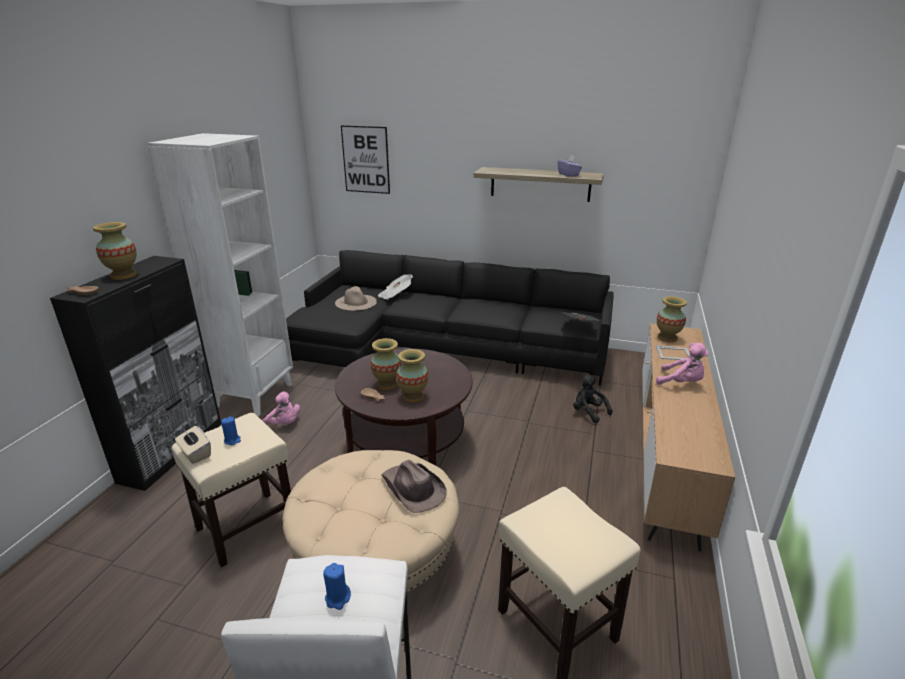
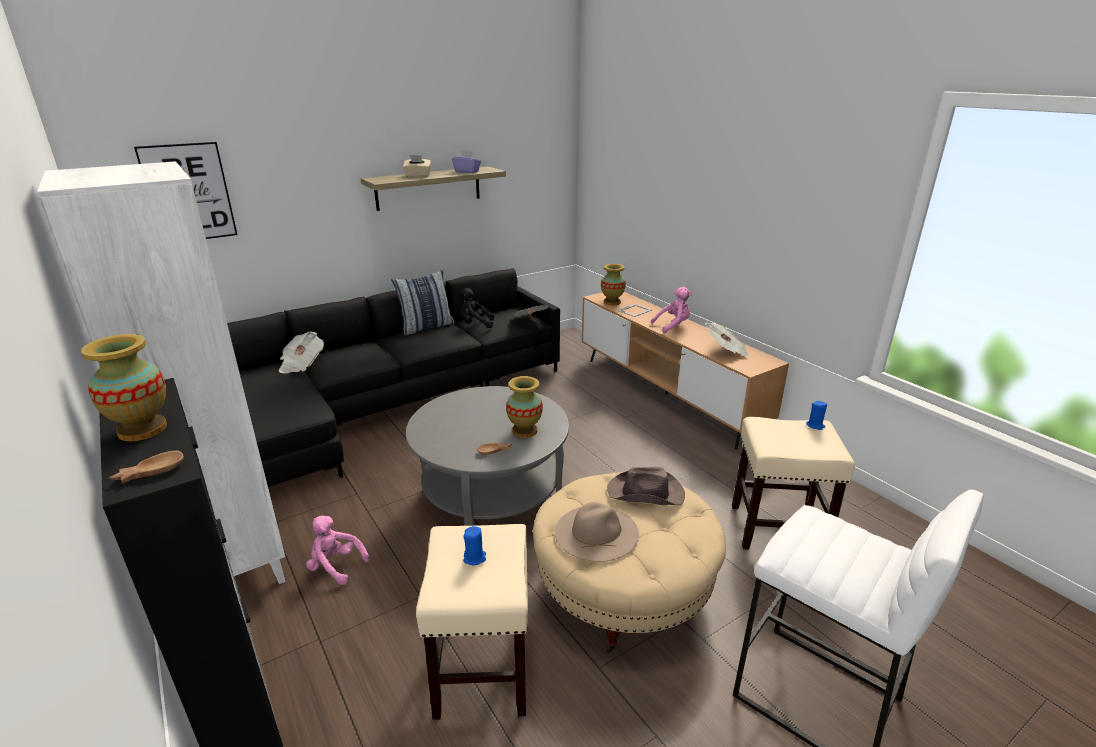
camera: 50 degrees left, 0 degrees up
(195, 454) = (469, 594): beige tissue box -> beige tissue box (418, 176)
(284, 424) = (335, 566): pink plush toy -> pink plush toy turned 135 degrees counterclockwise
(337, 598) = (842, 544): blue candle -> blue candle (815, 425)
(356, 302) = (267, 389): beige hat -> beige hat (596, 532)
(387, 384) = (482, 435): vase -> none
(407, 442) = (492, 496): brown coffee table -> grey coffee table
(501, 301) = (426, 327): none -> pillow
(588, 412) = (580, 394): black plush toy -> black plush toy (475, 324)
(686, 429) = (726, 351): none -> newspaper

